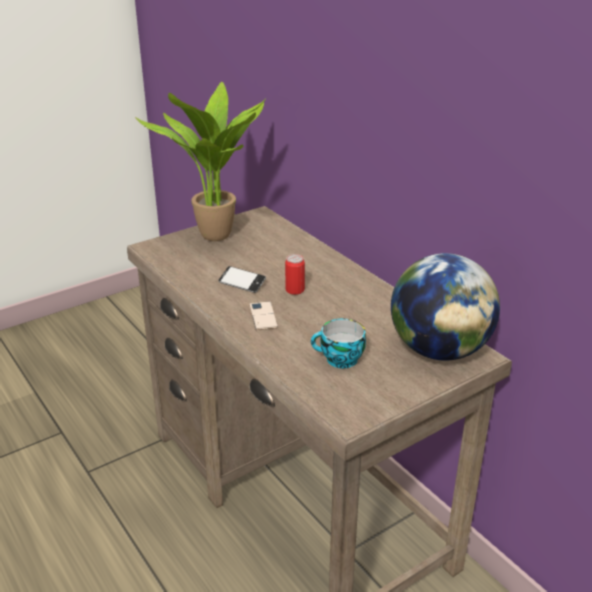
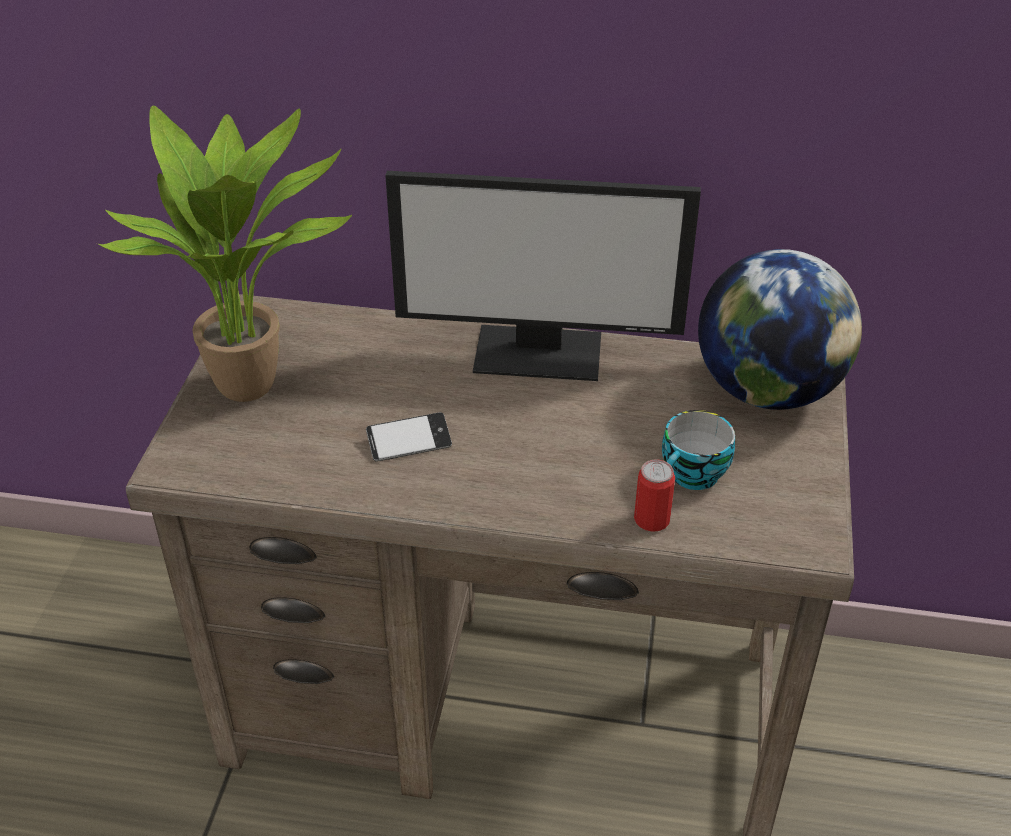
camera: 45 degrees left, 10 degrees up
(263, 316) = (515, 475): phone -> none
(294, 290) = (493, 410): can -> can (651, 519)
(352, 280) = (540, 351): none -> monitor

